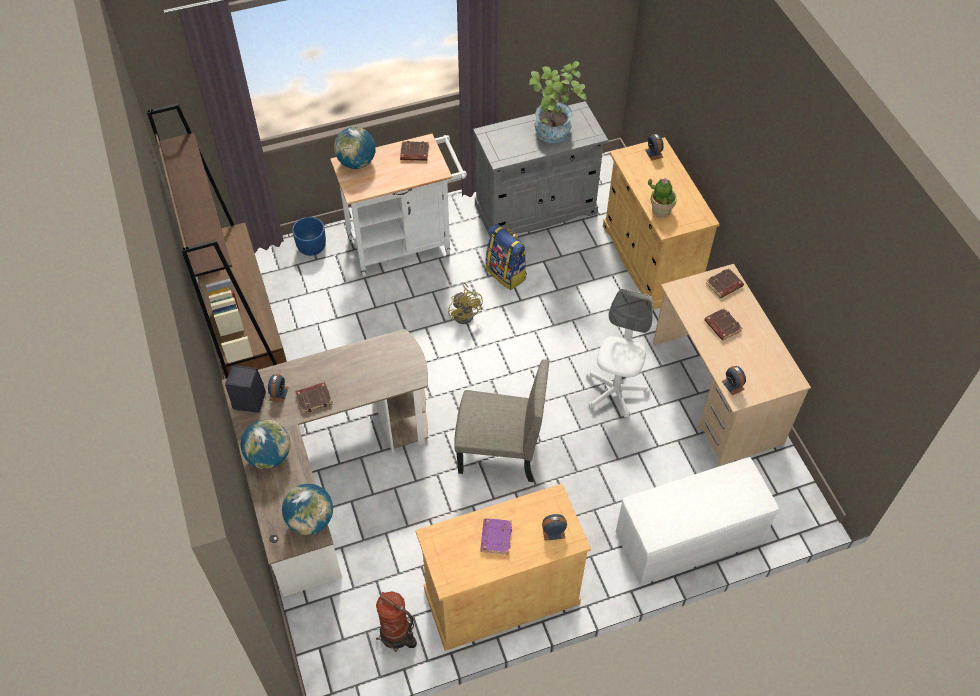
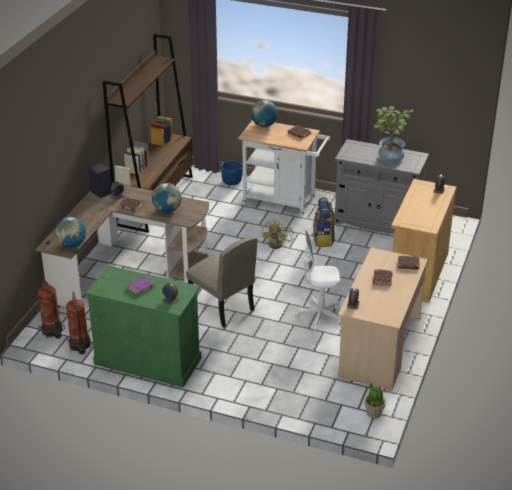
camera: 40 degrees right, 20 degrees down
(269, 456) = (84, 215): globe -> globe (167, 210)
(339, 639) = (52, 331): none -> fire extinguisher
(501, 596) = (148, 361): beige cabinet -> green cabinet
(615, 391) = (319, 316): white office chair -> white office chair turned 150 degrees counterclockwise
(661, 210) = (408, 213): potted plant -> potted plant (374, 412)
(688, 539) = (278, 396): white bench -> none

